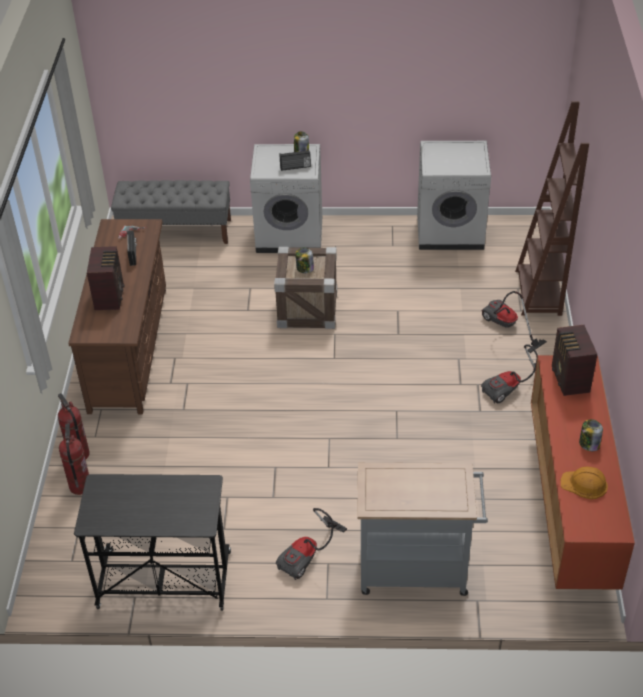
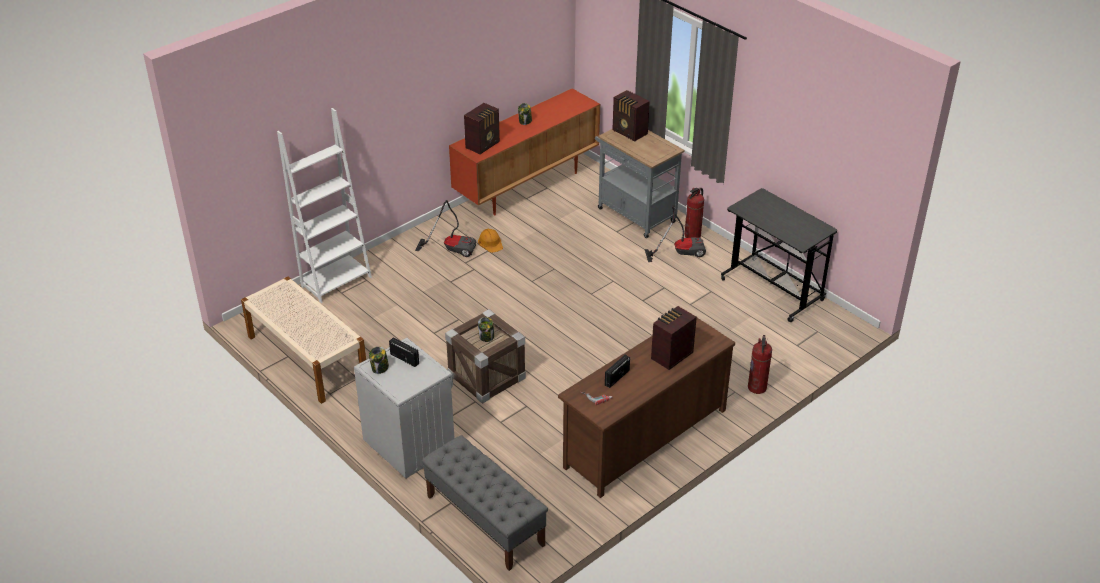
camera: 135 degrees left, 5 degrees down
(80, 486) = (774, 367): fire extinguisher -> fire extinguisher (692, 235)
(447, 495) = (630, 133): none -> radio
(450, 233) = (306, 357): white washing machine -> beige bench
(506, 327) = (393, 278): vacuum cleaner -> none
(538, 292) = (336, 281): brown bookcase -> white bookcase
(584, 484) = (555, 112): orange hard hat -> orange hard hat (490, 243)

